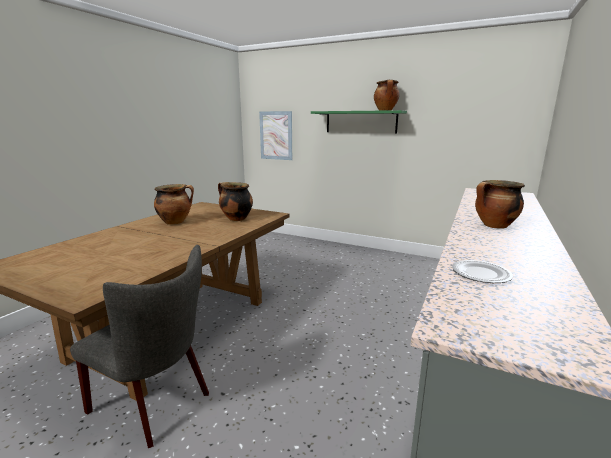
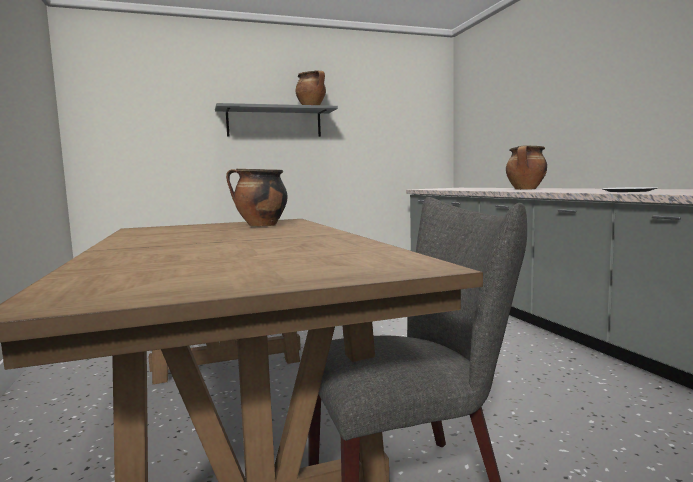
camera: 45 degrees left, 10 degrees down
(176, 222) = (185, 236): cooking pot -> none
(276, 135) = (137, 143): picture -> none
(361, 122) = (274, 123): green shelf -> grey shelf

